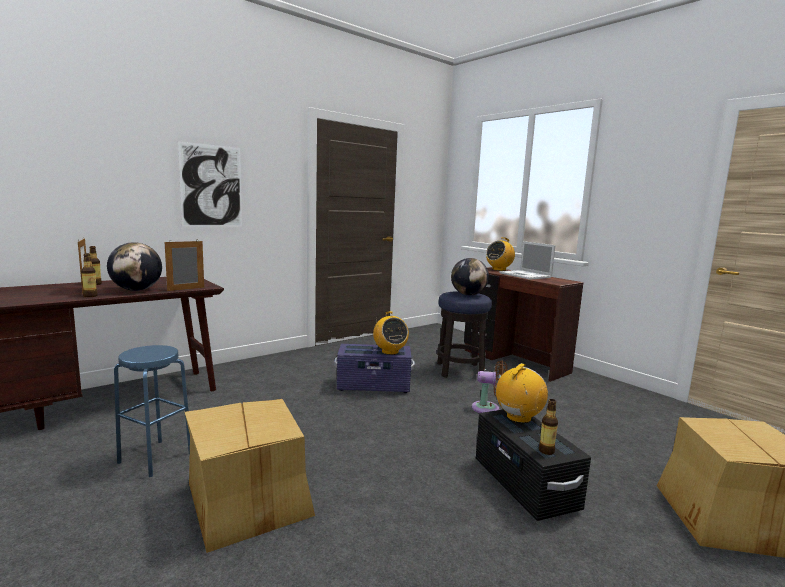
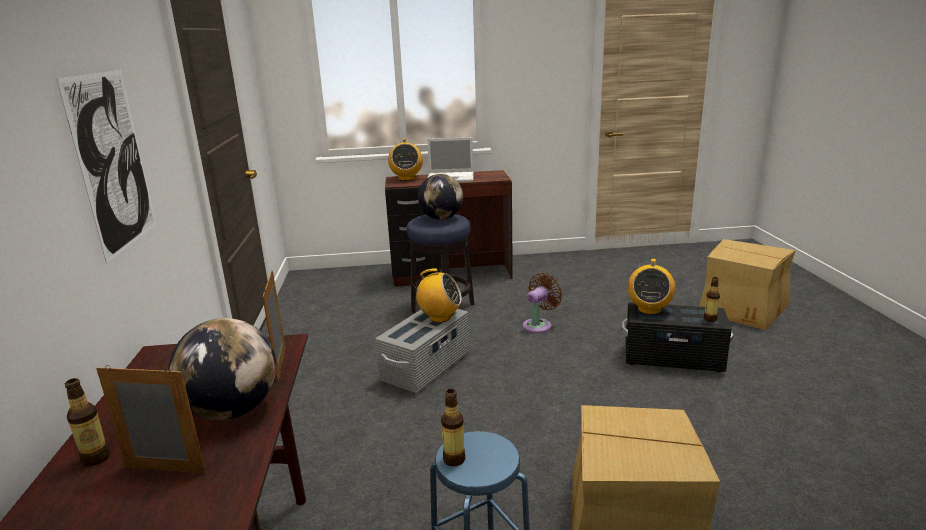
camera: 55 degrees left, 10 degrees up
(90, 296) = (235, 463): bottle -> bottle (454, 459)
(373, 386) = (426, 367): purple storage box -> grey storage box
(518, 417) = (649, 309): radio -> radio turned 150 degrees counterclockwise

